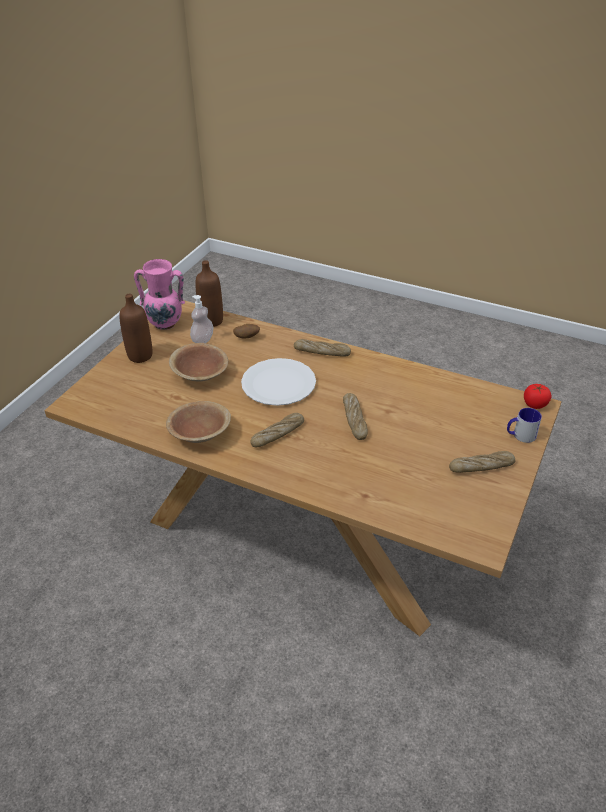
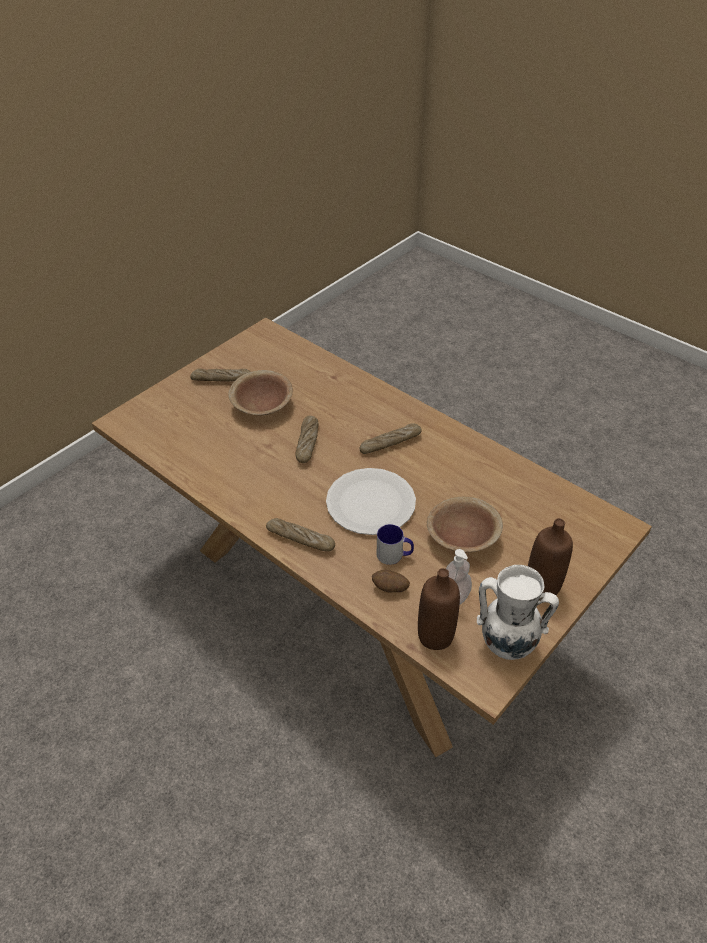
camera: 165 degrees left, 5 degrees up
(166, 324) = (506, 645): pink vase -> white vase
(200, 434) = (470, 459): brown bowl -> brown bowl (262, 406)
(520, 435) = (164, 398): mug -> mug (394, 555)
(535, 404) = (120, 423): tomato -> none

